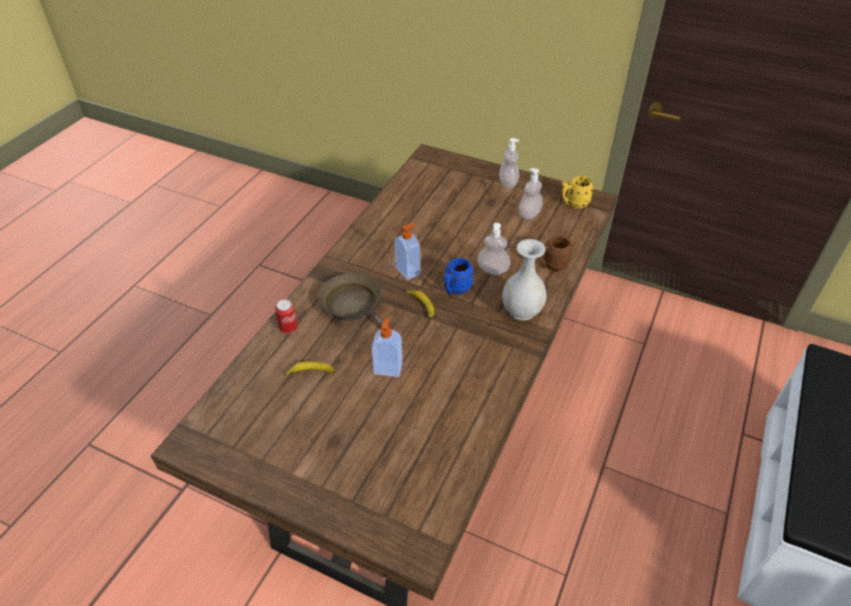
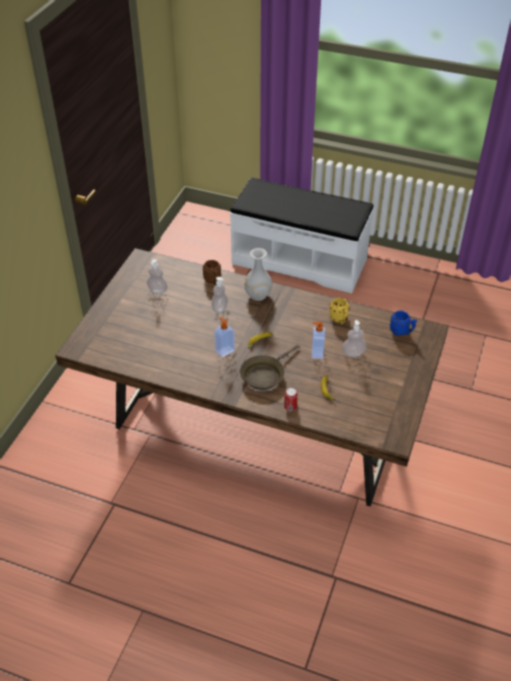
camera: 95 degrees left, 0 degrees up
(455, 290) = (242, 325): blue mug -> blue mug (401, 332)
(508, 183) = (118, 301): soap dispenser -> soap dispenser (353, 353)
(573, 204) = (145, 269): yellow mug -> yellow mug (339, 320)

